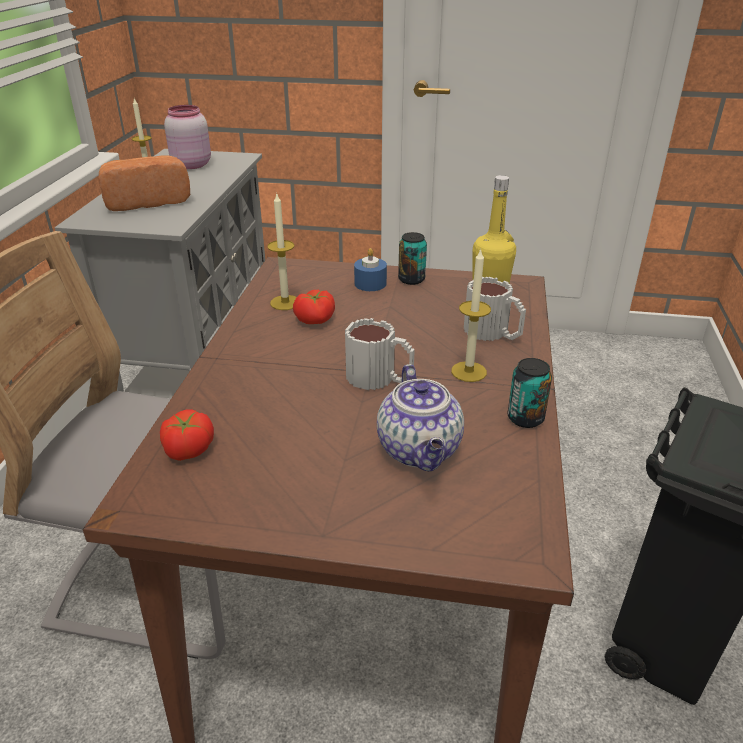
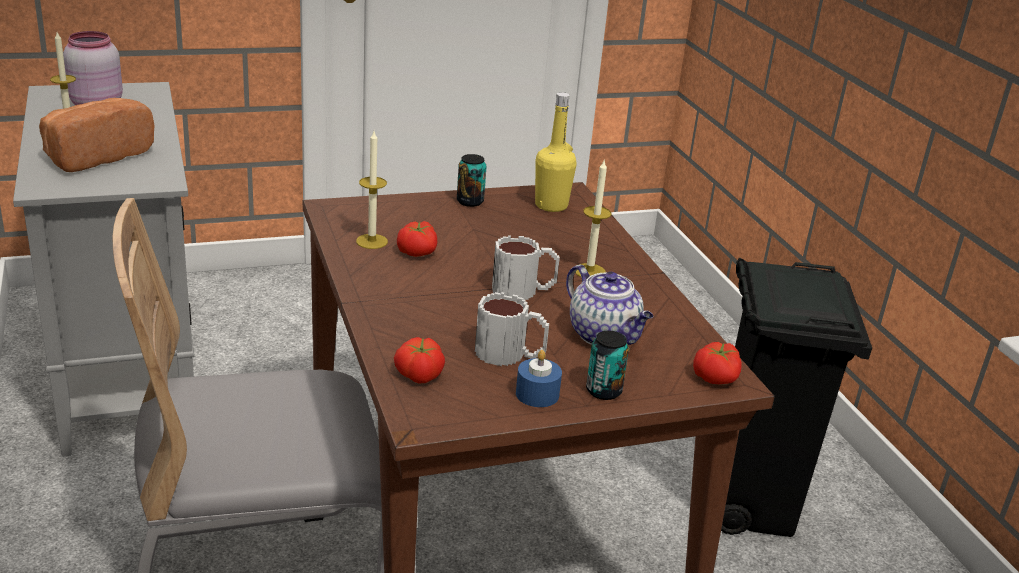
camera: 30 degrees left, 5 degrees down
(370, 283) = (435, 211): blue candle -> blue candle (537, 394)
(493, 333) = (582, 237): mug -> mug (510, 354)
(511, 543) = (716, 378): none -> tomato
(525, 418) = (660, 297): can -> can (603, 391)

